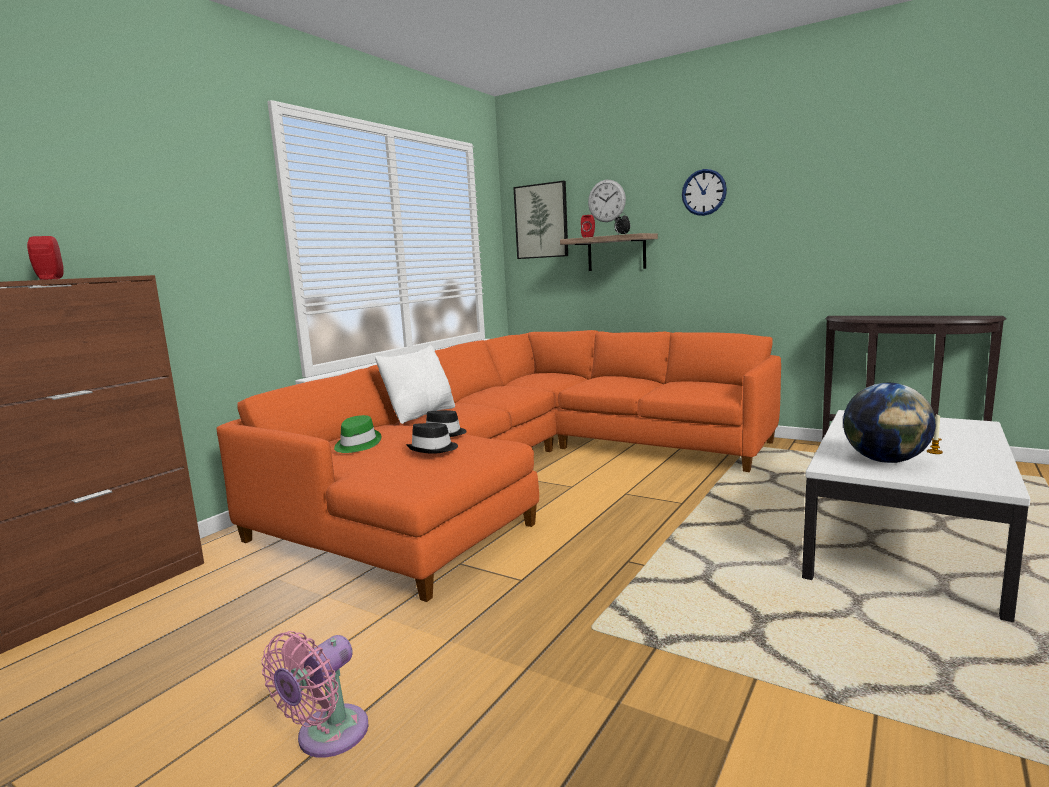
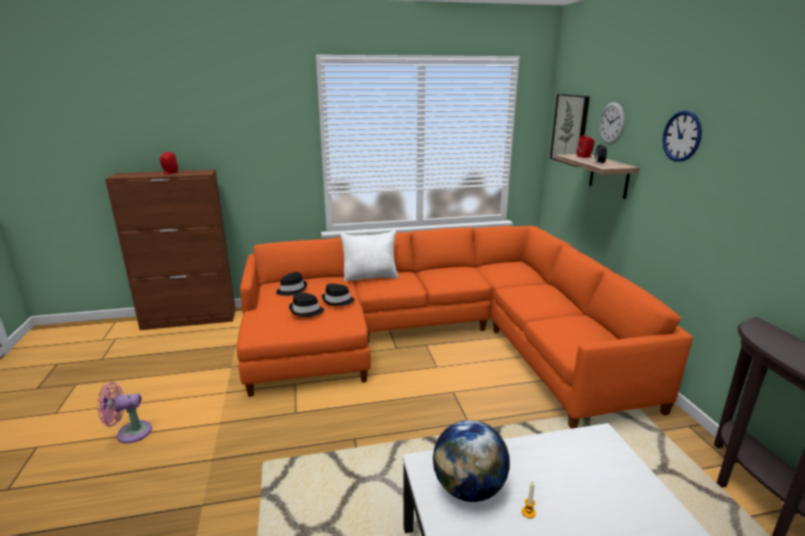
camera: 45 degrees right, 10 degrees up
(356, 444) = (291, 289): green hat -> black hat

